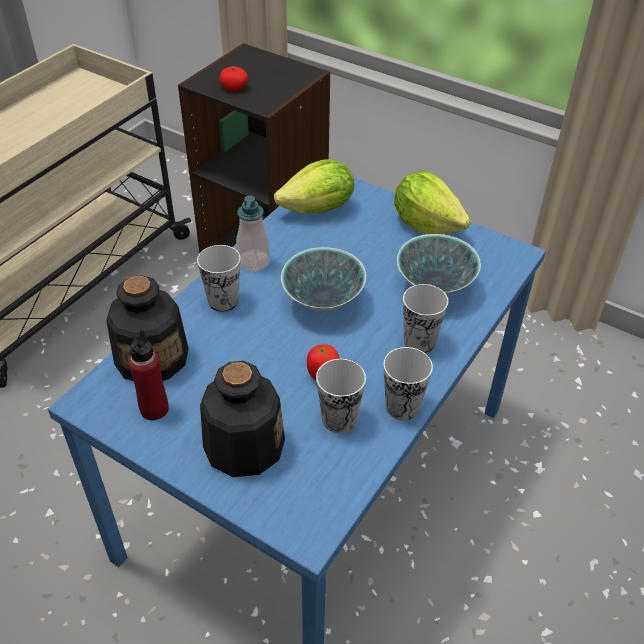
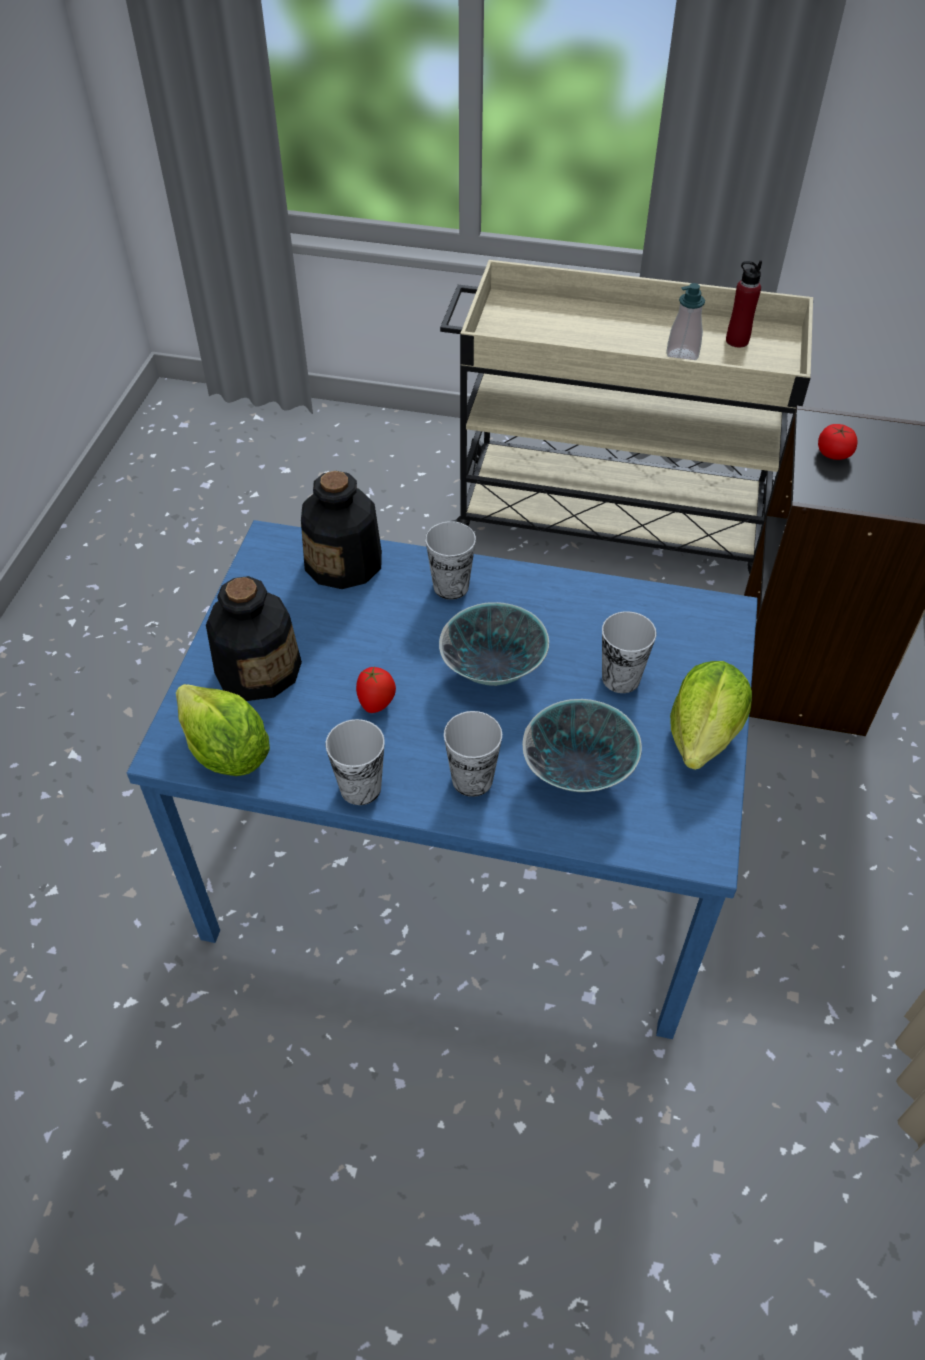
camera: 70 degrees right, 5 degrees up
(154, 409) = (279, 589): red bottle -> red bottle (737, 340)
(253, 262) = (528, 590): soap dispenser -> soap dispenser (682, 355)
(318, 209) = (661, 617): lettuce -> lettuce (226, 753)
(339, 419) = (321, 735): cup -> cup (621, 678)

